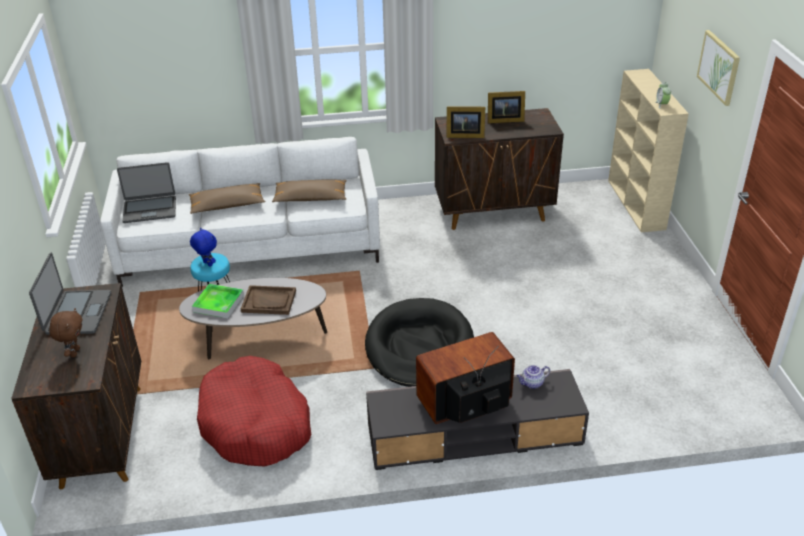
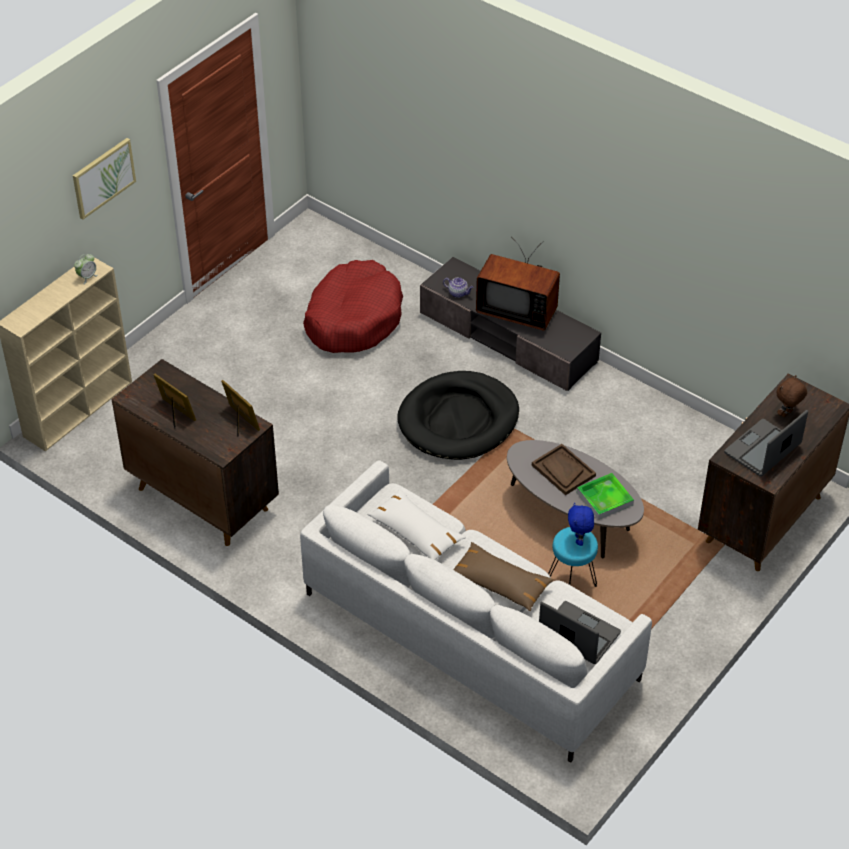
camera: 135 degrees left, 10 degrees up
(256, 424) = (643, 448): red dog bed -> red dog bed (353, 318)
(310, 198) = (416, 532): brown pillow -> white pillow

